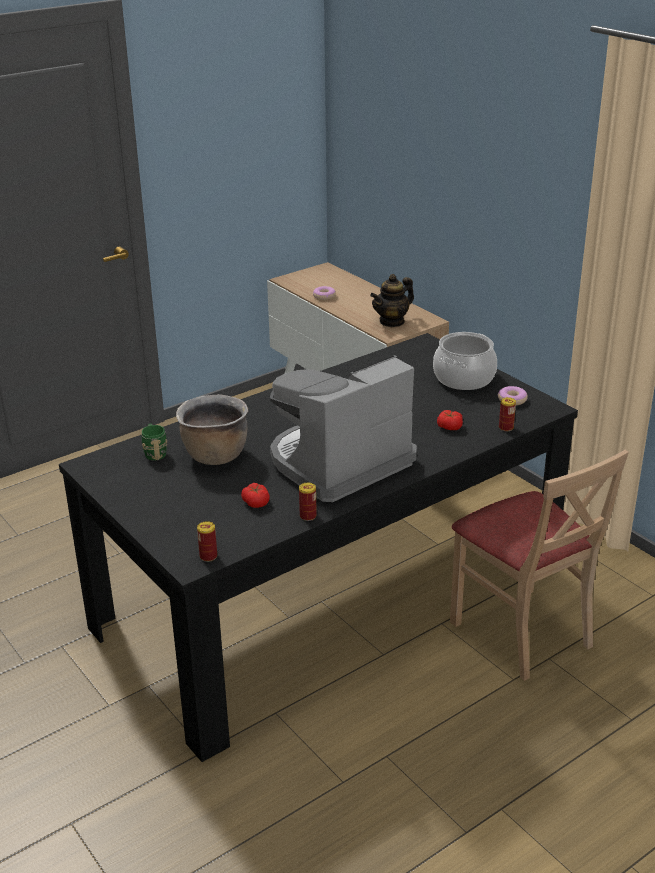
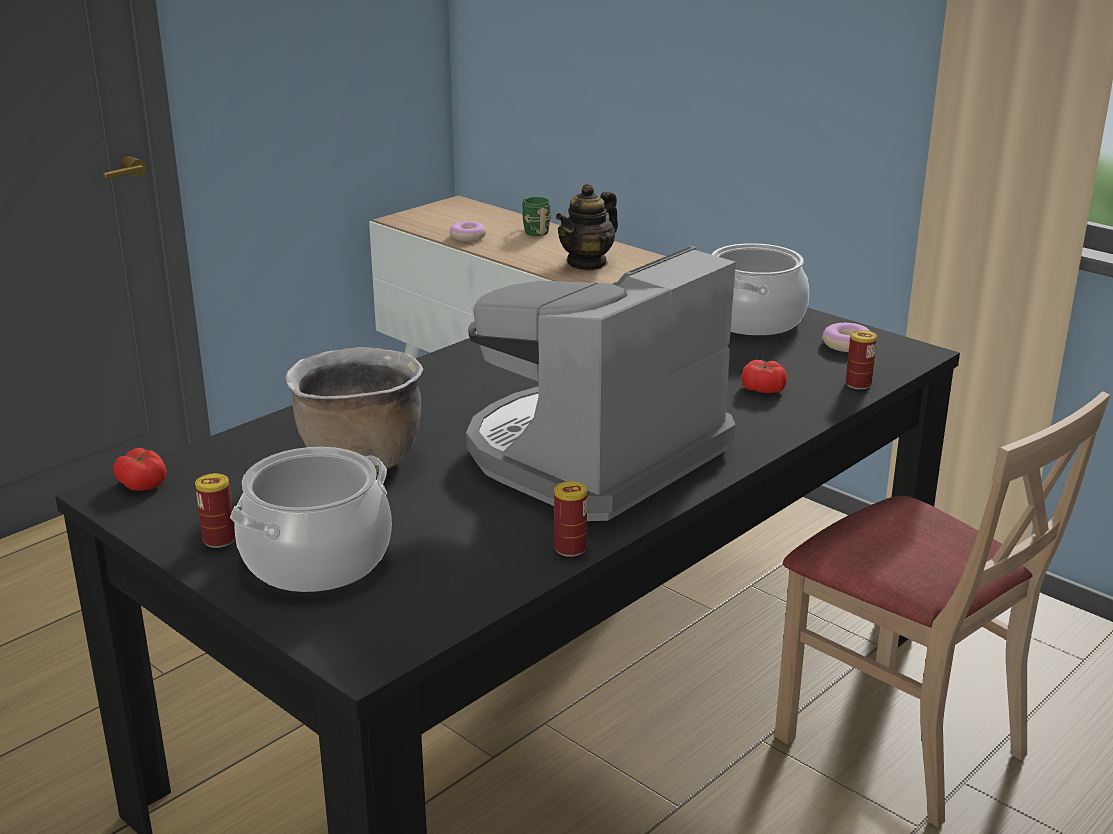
camera: 10 degrees left, 5 degrees down
(154, 452) = (243, 463): green mug -> green mug (533, 231)
(180, 510) = (316, 558): none -> cooking pot
(208, 556) = (395, 638): can -> can (219, 540)
(256, 502) = (462, 532): tomato -> tomato (142, 483)

